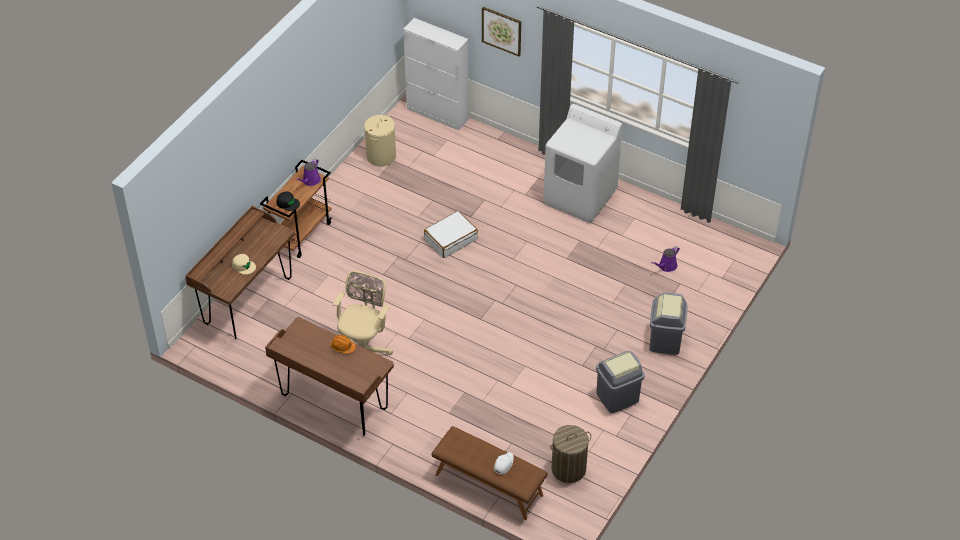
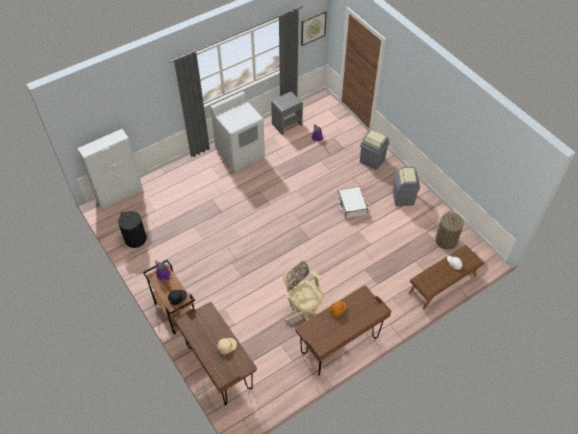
camera: 65 degrees left, 5 degrees up
(381, 156) = (135, 239): beige laundry basket -> black laundry basket
(450, 239) = (234, 229): white suitcase -> white suitcase (351, 205)
(501, 31) = (142, 103): picture -> picture (313, 28)
(669, 224) = (287, 124): none -> grey nightstand

